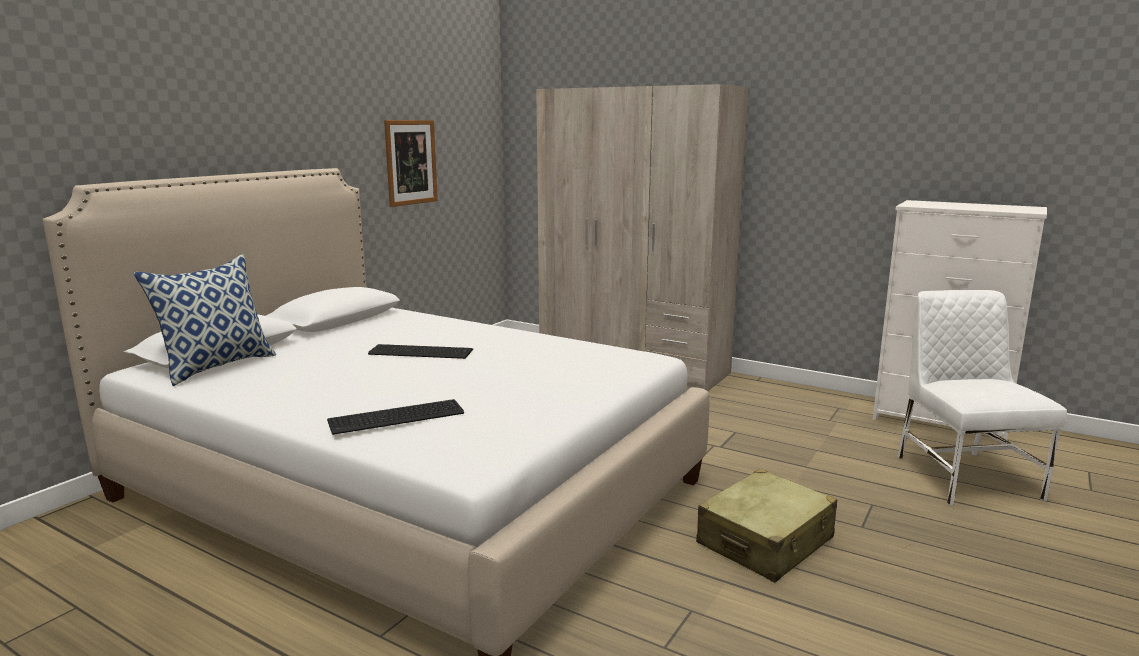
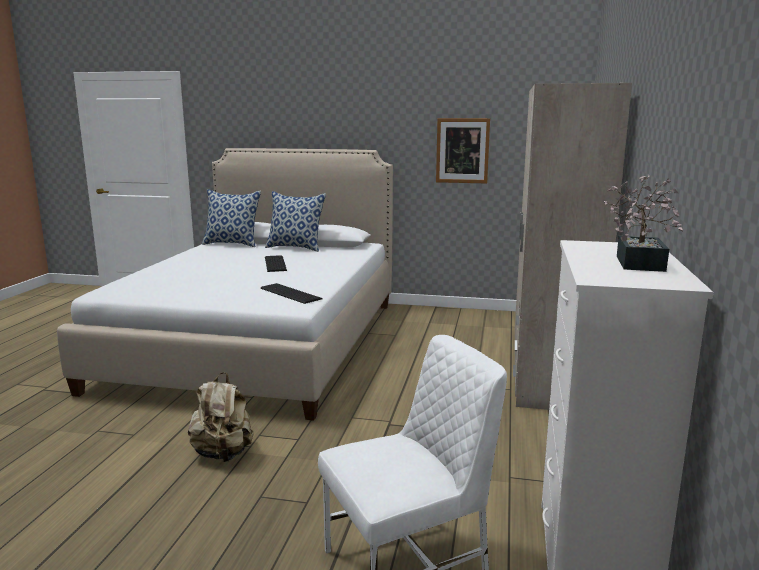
camera: 70 degrees right, 0 degrees up
(326, 336) = (296, 248): none -> pillow
(398, 417) = (158, 274): keyboard -> keyboard (290, 294)
(765, 542) = (223, 453): beige suitcase -> beige backpack
(972, 205) = (639, 261): none -> potted plant

